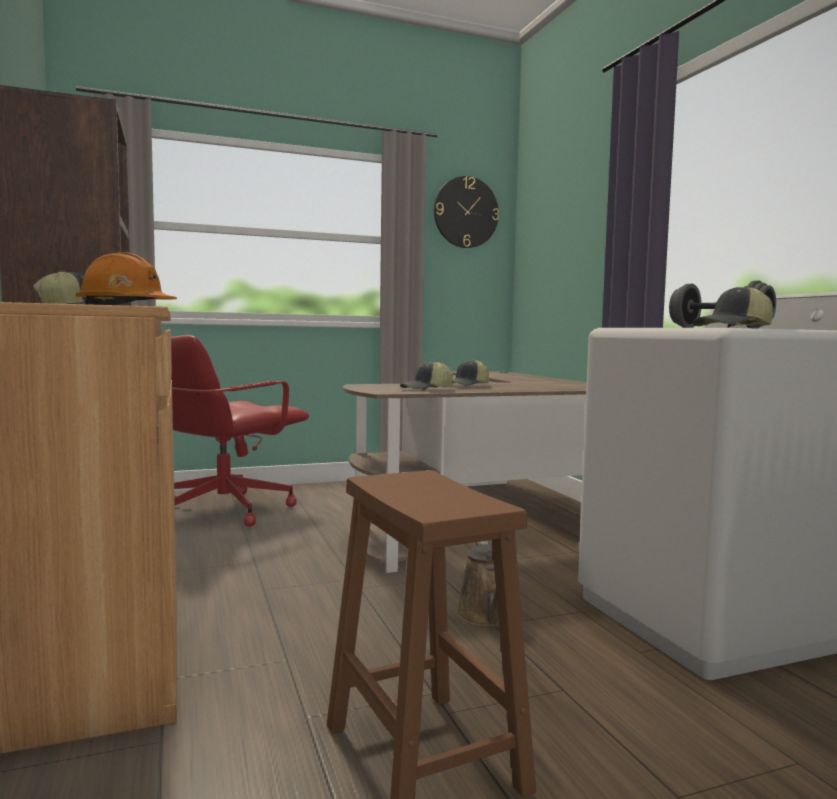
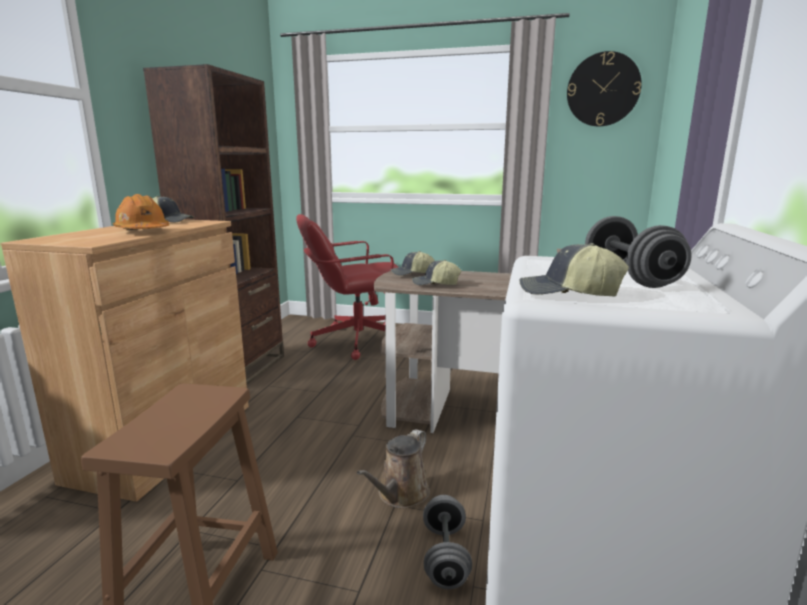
camera: 35 degrees right, 10 degrees up
(468, 386) = (492, 280): cap -> cap (411, 274)
(592, 642) = (445, 557): none -> grey dumbbell

